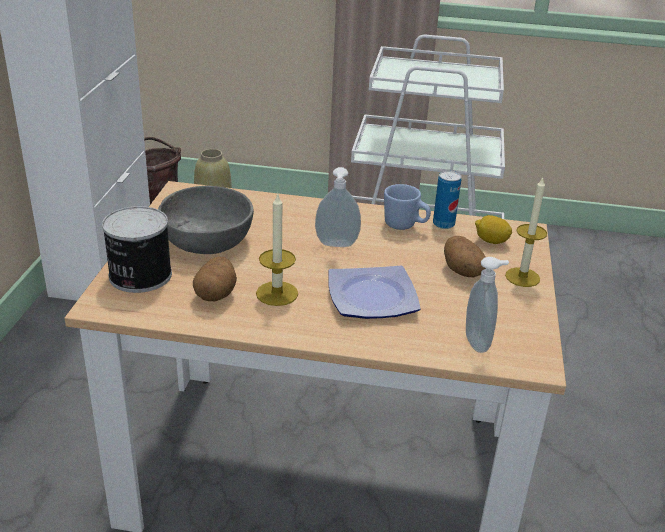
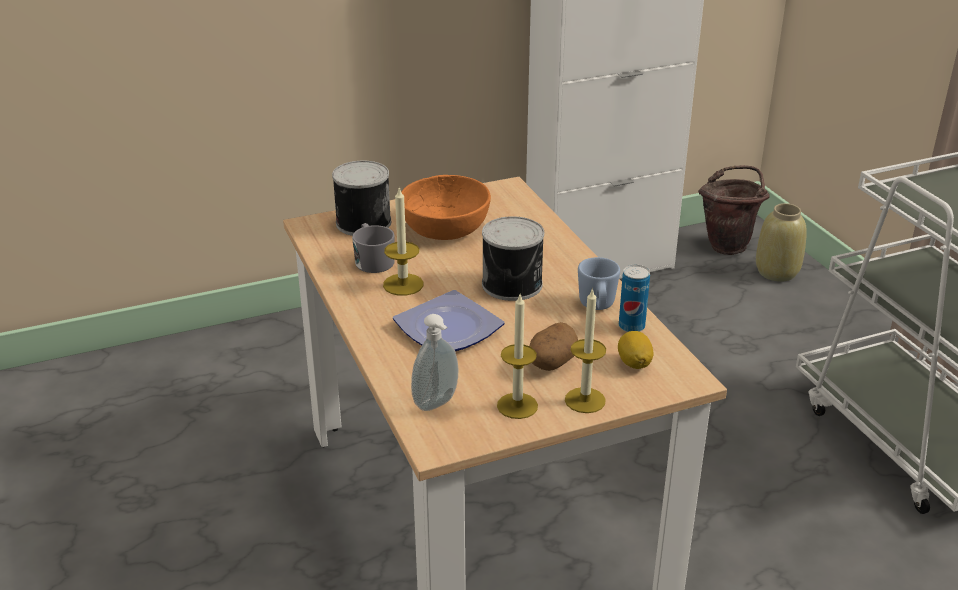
camera: 60 degrees right, 0 degrees up
(207, 240) = (445, 228): grey bowl -> orange bowl
(216, 294) = (373, 260): potato -> grey mug
(336, 245) = (513, 284): soap dispenser -> can
(508, 307) = (517, 406): none -> candle

